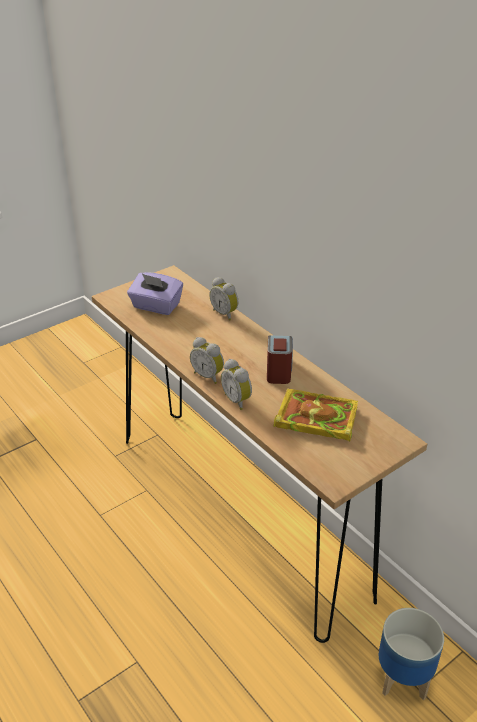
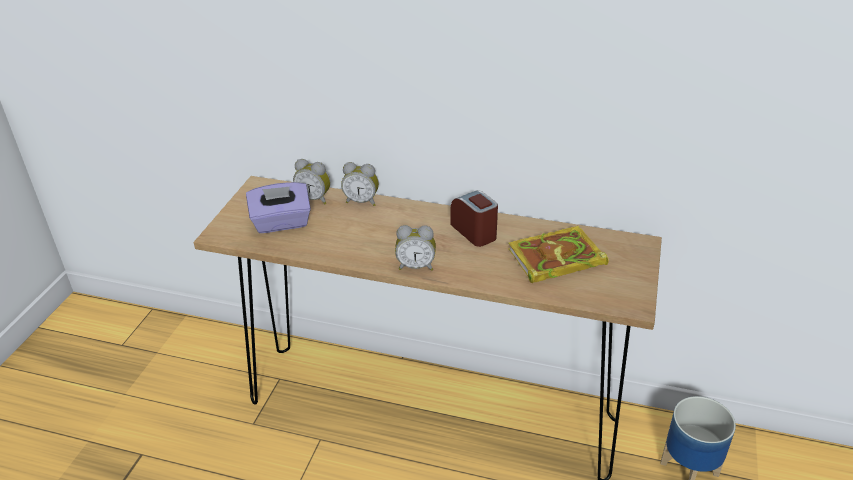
camera: 35 degrees left, 0 degrees up
(238, 400) = (470, 275): alarm clock -> alarm clock (315, 198)

